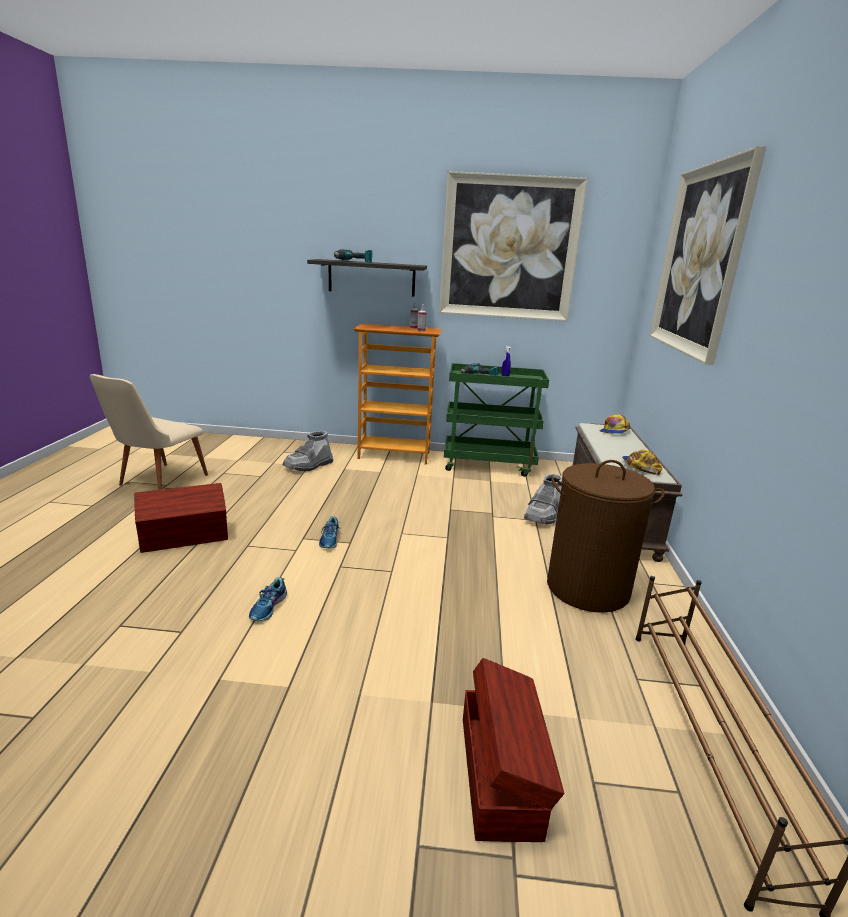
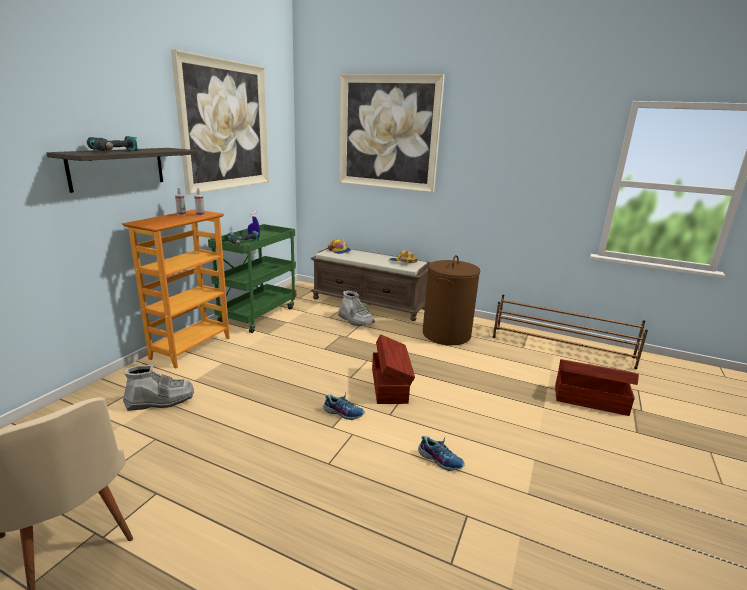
camera: 70 degrees left, 0 degrees up
(185, 538) = (285, 511): brown storage box -> brown storage box (390, 385)
(308, 465) = (161, 400): grey boot -> grey boot turned 75 degrees counterclockwise

